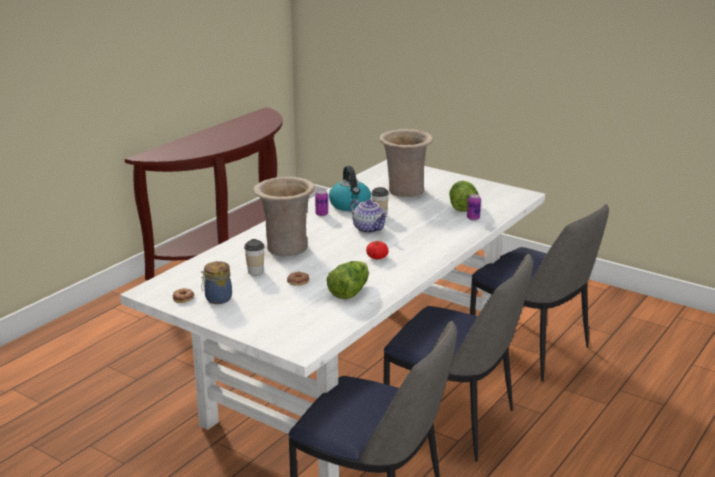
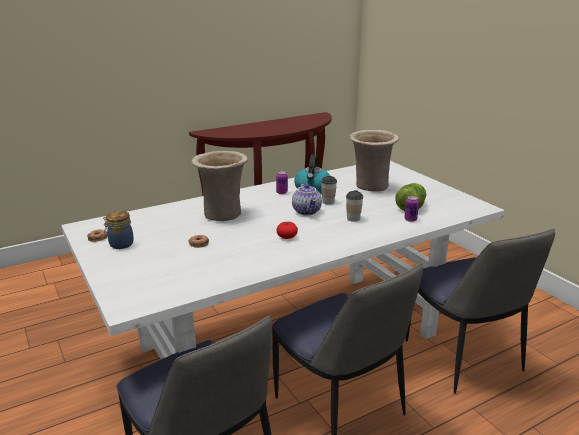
camera: 25 degrees right, 0 degrees up
(255, 271) = (176, 228): cup -> cup (353, 218)
(349, 291) = (229, 262): lettuce -> none

